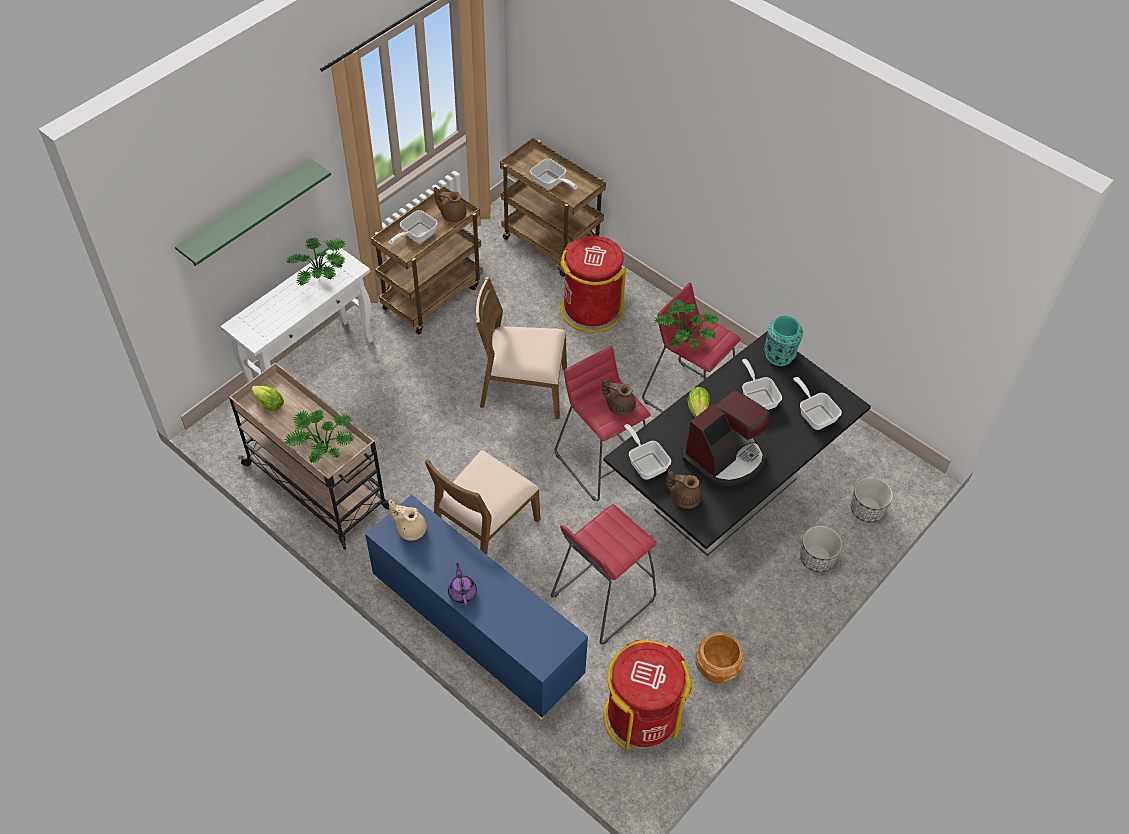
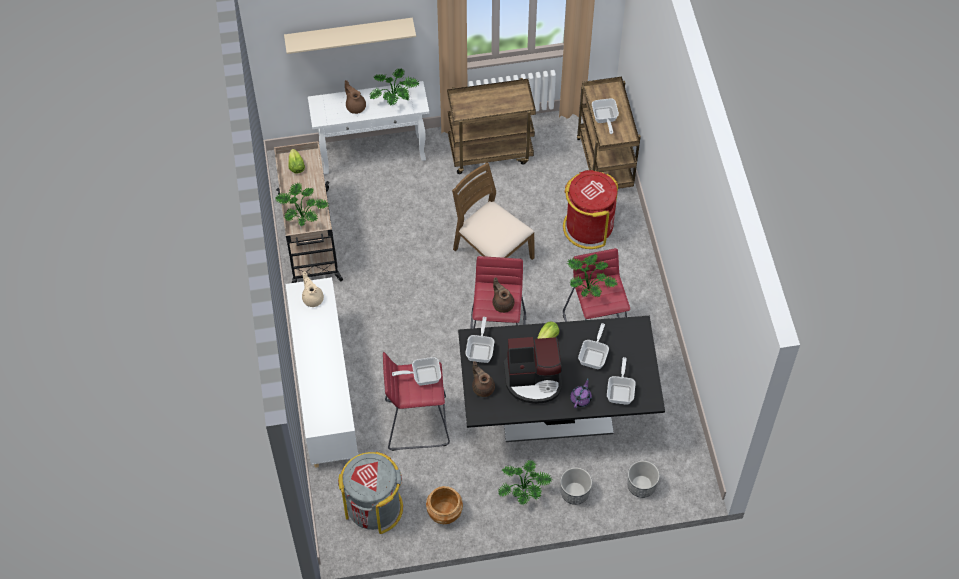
camera: 40 degrees right, 5 degrees up
(247, 214) = (349, 34): green shelf -> beige shelf
(415, 236) = (479, 104): frying pan -> frying pan (422, 376)
(452, 215) = (517, 103): brown teapot -> brown teapot (355, 106)
(462, 592) = (308, 355): purple teapot -> purple teapot (581, 398)
(476, 631) = (325, 390): blue cabinet -> white cabinet
(484, 529) = (384, 331): brown chair -> none
(641, 716) = (374, 507): red trash can -> grey trash can
(770, 591) = (524, 491): none -> potted plant
(779, 355) = (638, 337): turquoise vase -> none

